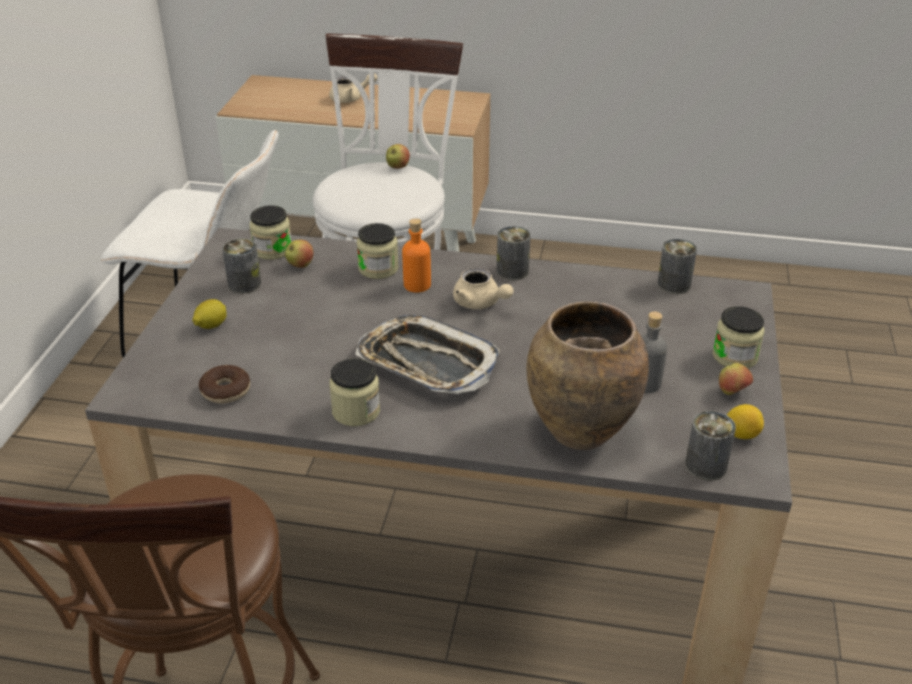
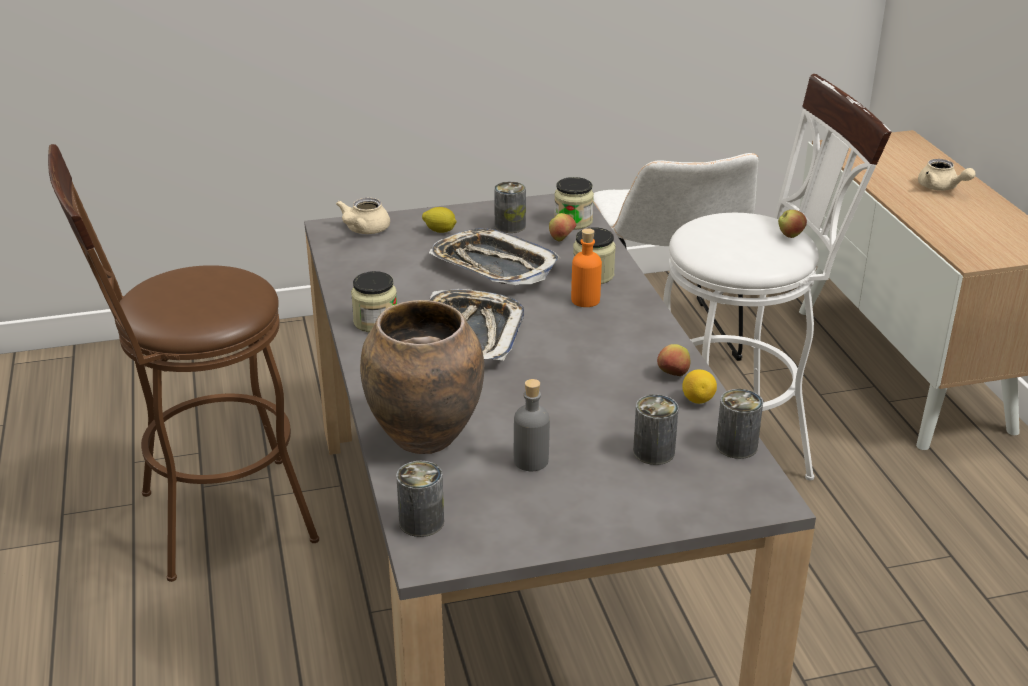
camera: 65 degrees right, 5 degrees down
(225, 391) = (362, 262): donut -> none
(313, 314) = (493, 266): none -> tray
(480, 303) = (586, 339): beige teapot -> beige teapot (363, 230)
(512, 271) = (660, 343): can -> can (653, 452)
(732, 392) = (558, 520): apple -> apple (673, 375)
(735, 356) = (629, 512): jar -> none
(741, 434) = (488, 537): lemon -> lemon (698, 400)

